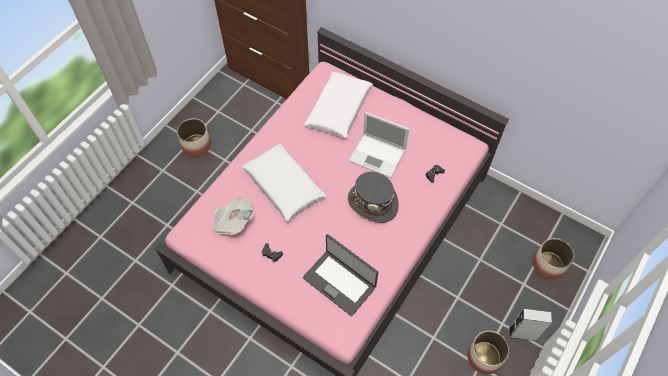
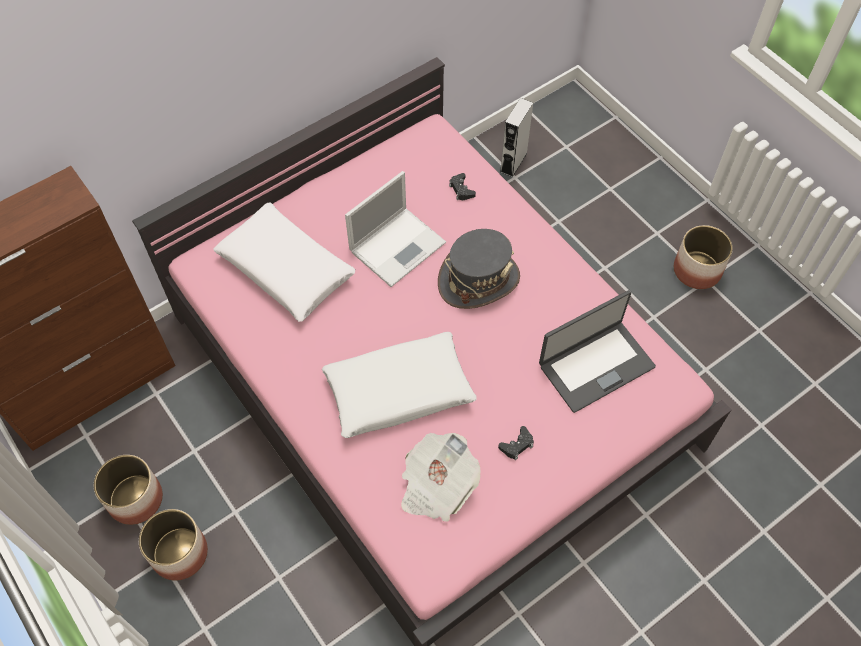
camera: 70 degrees left, 0 degrees up
(522, 334) = (677, 217): grey speaker -> grey speaker (513, 162)
(548, 265) = (593, 153): planter -> planter (135, 500)

